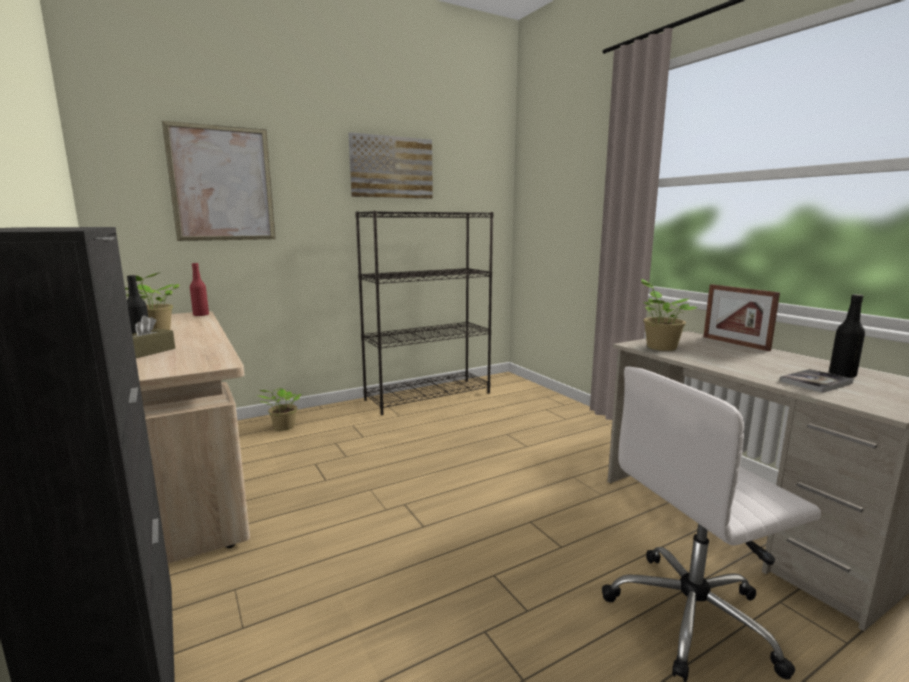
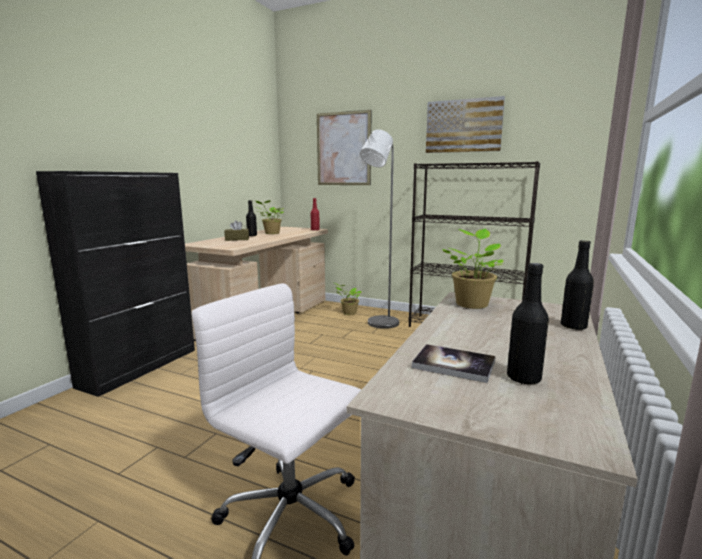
camera: 55 degrees right, 0 degrees up
(349, 425) = (379, 324): none -> grey floor lamp
(735, 343) = (573, 326): picture frame -> black bottle

